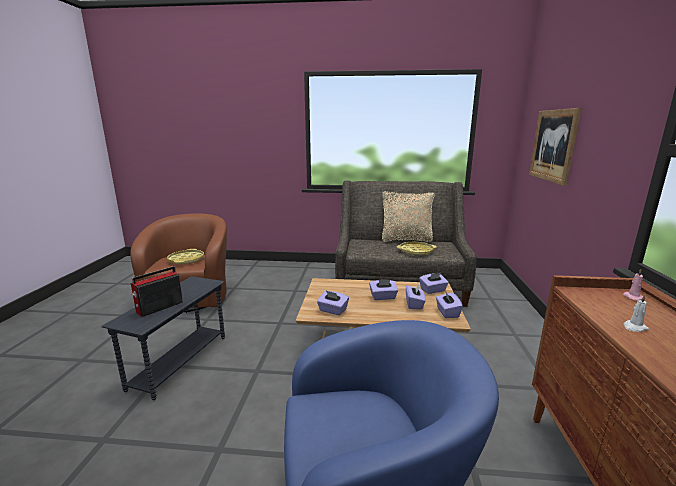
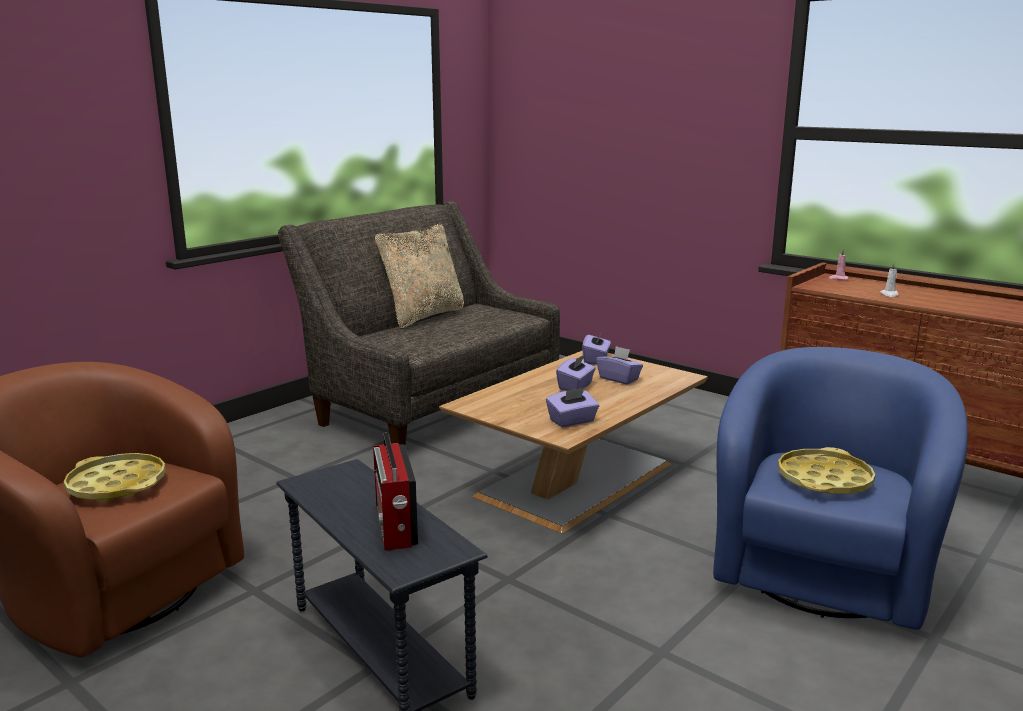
camera: 55 degrees left, 0 degrees up
(416, 251) = (477, 325): yellow tray -> yellow tray (824, 480)
(447, 312) = (660, 372): purple tissue box -> none
(553, 145) = (589, 132): picture -> none

